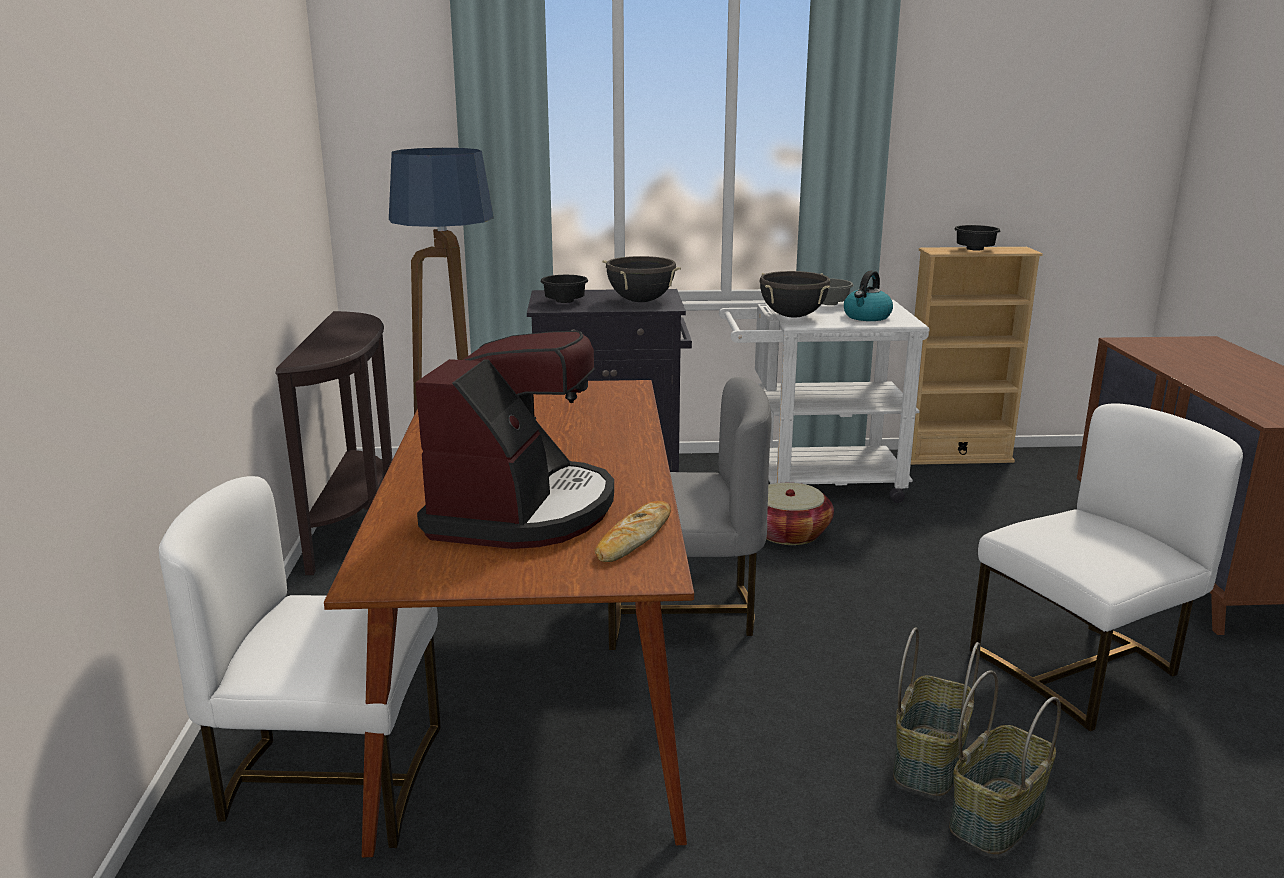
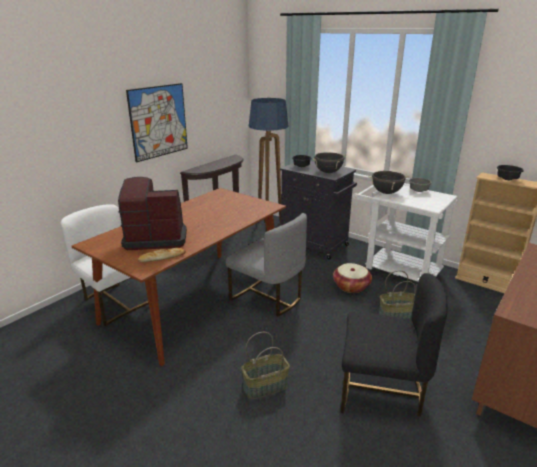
camera: 40 degrees right, 5 degrees up
(223, 221) = (159, 121): none -> picture
(522, 511) = (155, 238): coffee machine -> coffee machine turned 150 degrees counterclockwise
(867, 317) = (420, 201): kettle -> none
(996, 815) = (257, 415): basket -> basket (397, 316)
(1082, 669) = (381, 391): white chair -> black chair

